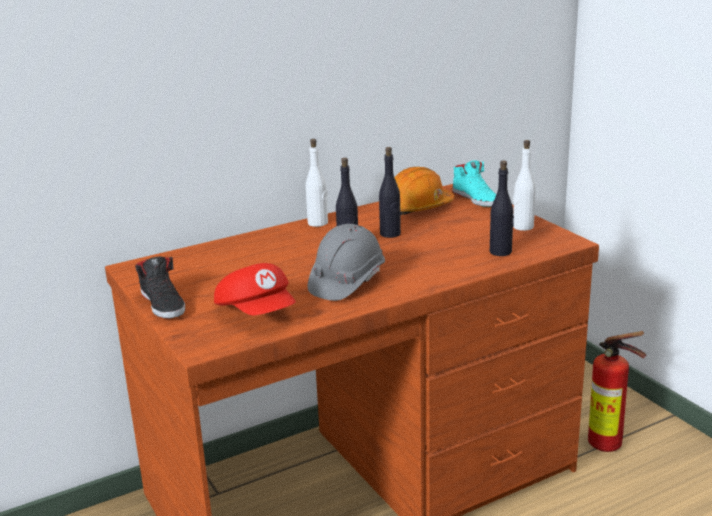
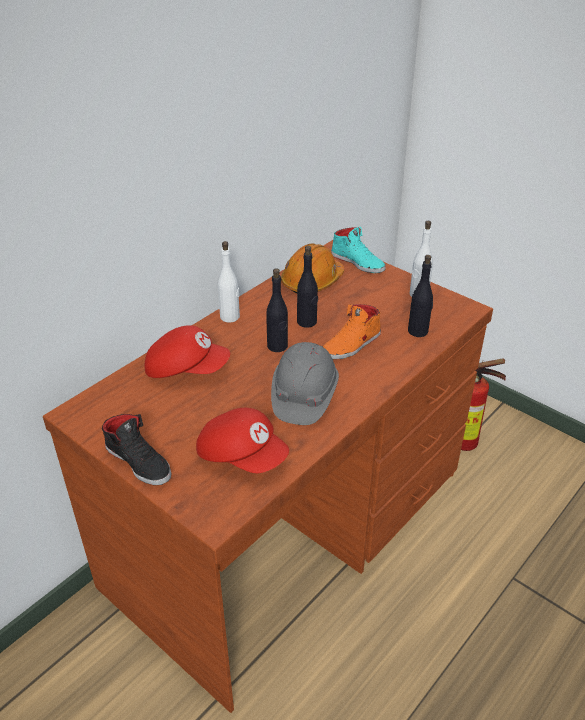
camera: 20 degrees left, 15 degrees up
(251, 252) = (186, 369): none -> red cap
(423, 254) = (352, 345): none -> orange shoe

